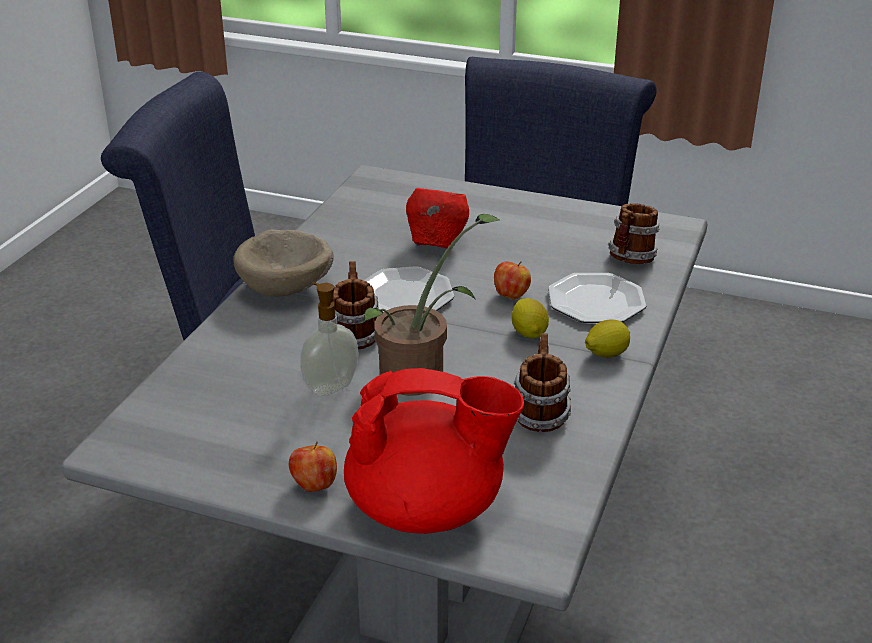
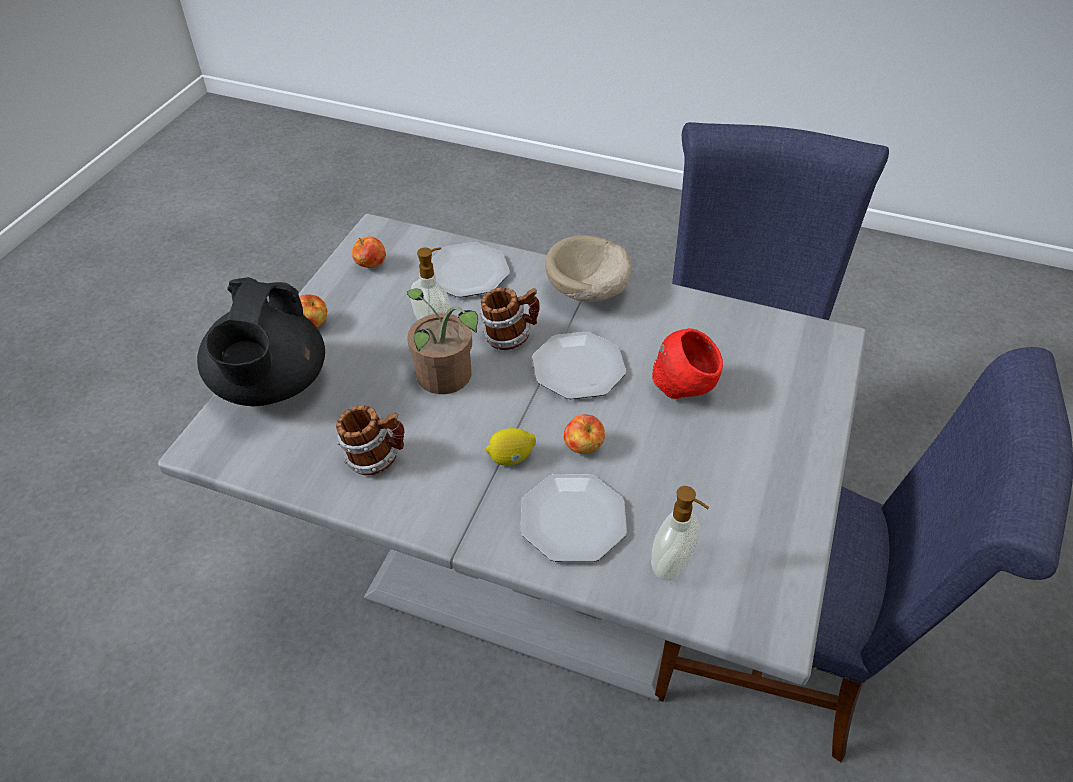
camera: 90 degrees right, 15 degrees up
(196, 445) = (371, 265): none -> apple
(233, 367) = (467, 273): none -> plate
(428, 508) = (270, 385): red teapot -> black teapot
(606, 354) = (469, 518): lemon -> none
(631, 260) = (673, 565): mug -> soap dispenser

